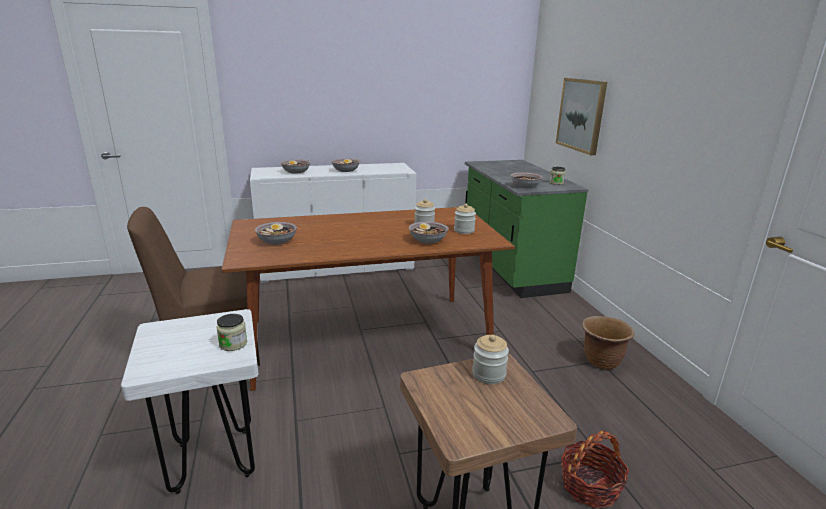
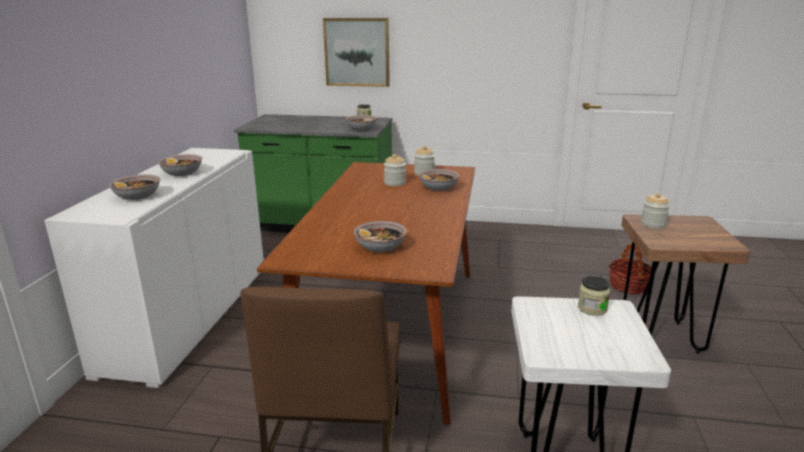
camera: 65 degrees left, 0 degrees up
(601, 361) = (499, 240): brown planter -> none

